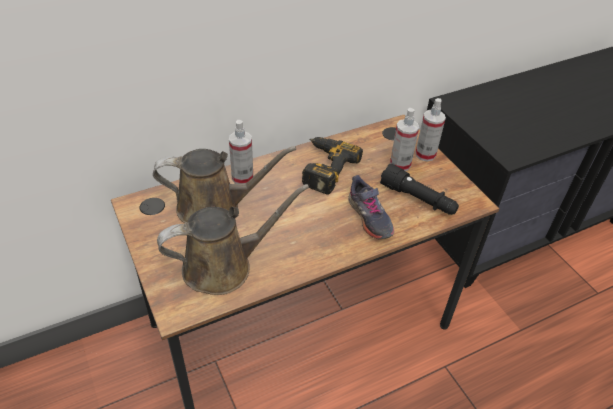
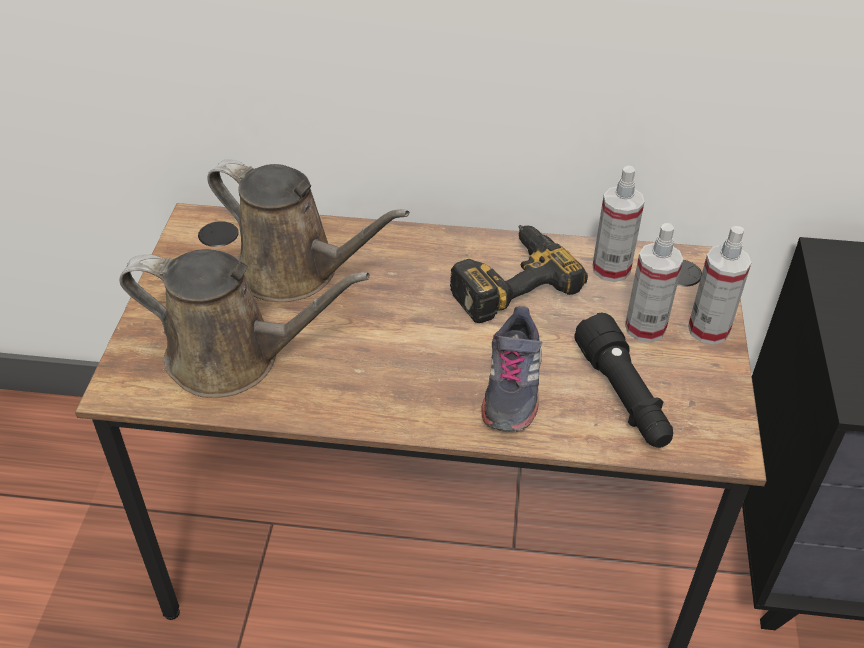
camera: 35 degrees right, 0 degrees up
(242, 178) = (372, 245): spray bottle -> spray bottle (611, 269)

